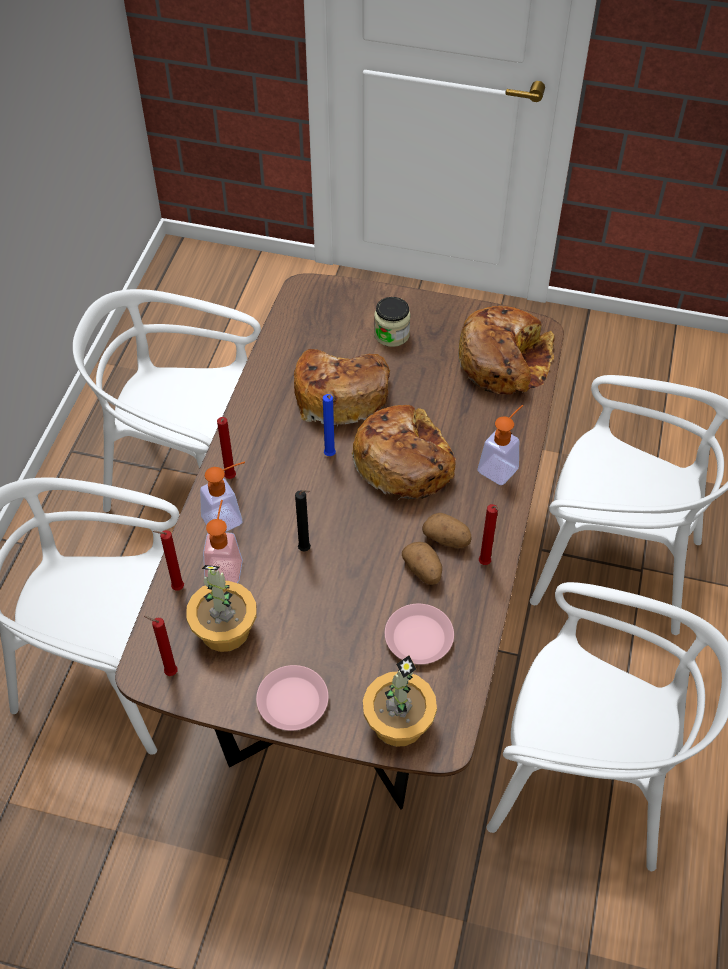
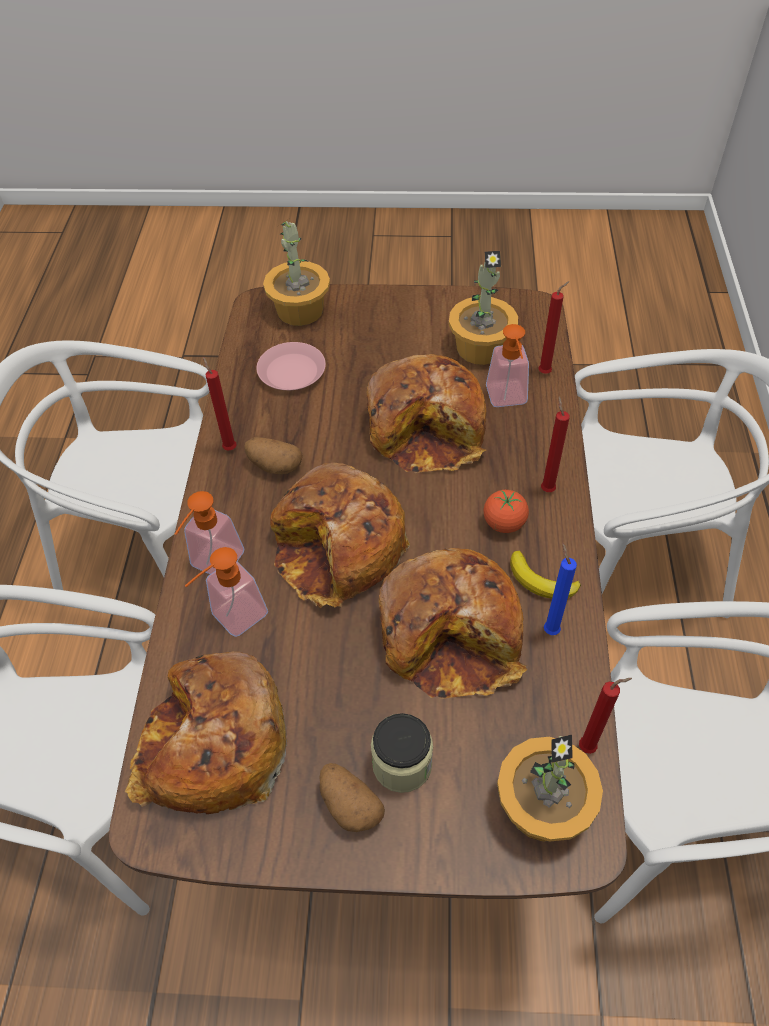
camera: 170 degrees right, 0 degrees up
(169, 672) = (515, 310): red candle -> red candle (590, 747)
(228, 517) = (527, 446): soap dispenser -> soap dispenser (232, 619)
(266, 414) = (541, 581): none -> banana
(275, 458) = (504, 523): none -> tomato
(293, 701) = (396, 309): pink plate -> none
(306, 550) = (428, 428): black candle -> bread
(318, 305) = (544, 805): none -> potted plant
(330, 456) = (436, 538): blue candle -> blue candle (549, 629)
(423, 571) = (296, 430): potato -> potato (349, 804)

